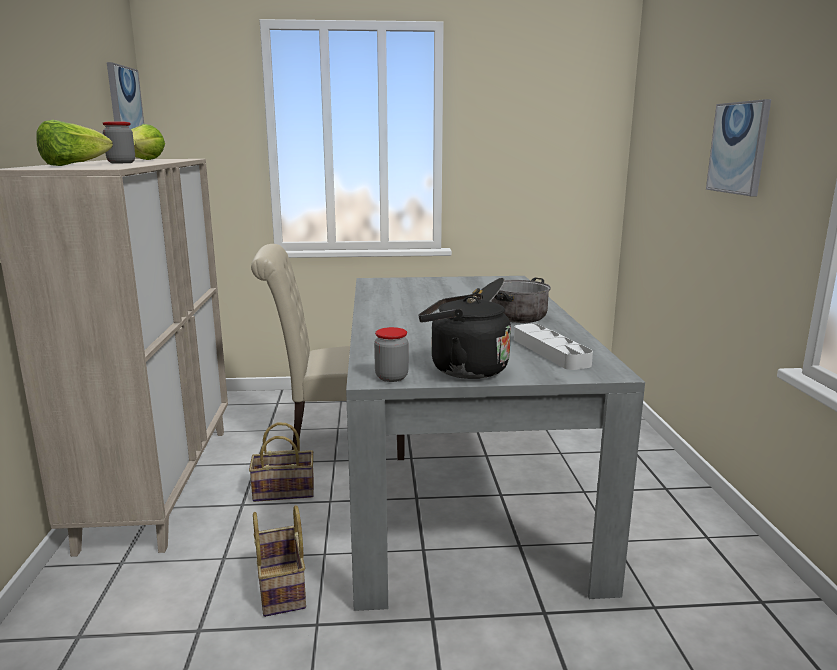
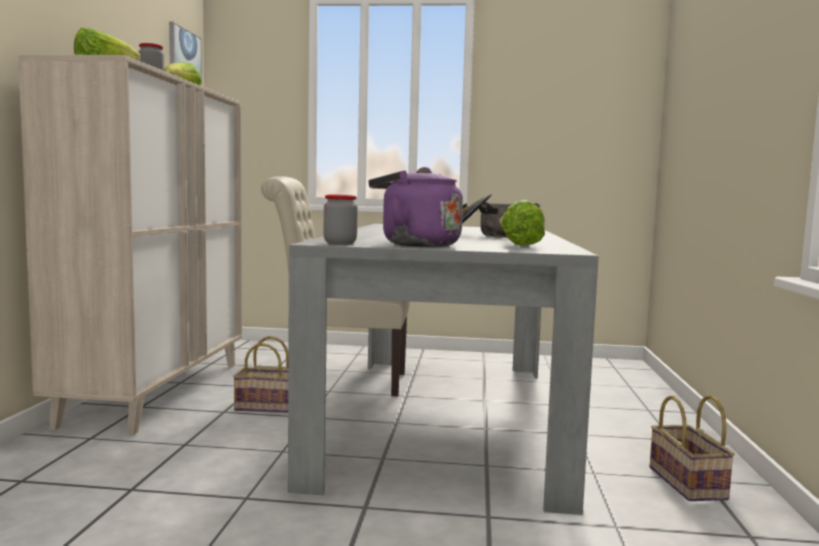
camera: 10 degrees right, 10 degrees down
(283, 589) = (227, 470): basket -> basket (689, 484)
(463, 370) = (415, 244): black kettle -> purple kettle
(550, 351) = (517, 244): grey tray -> lettuce
(738, 148) = (744, 71): picture -> none

